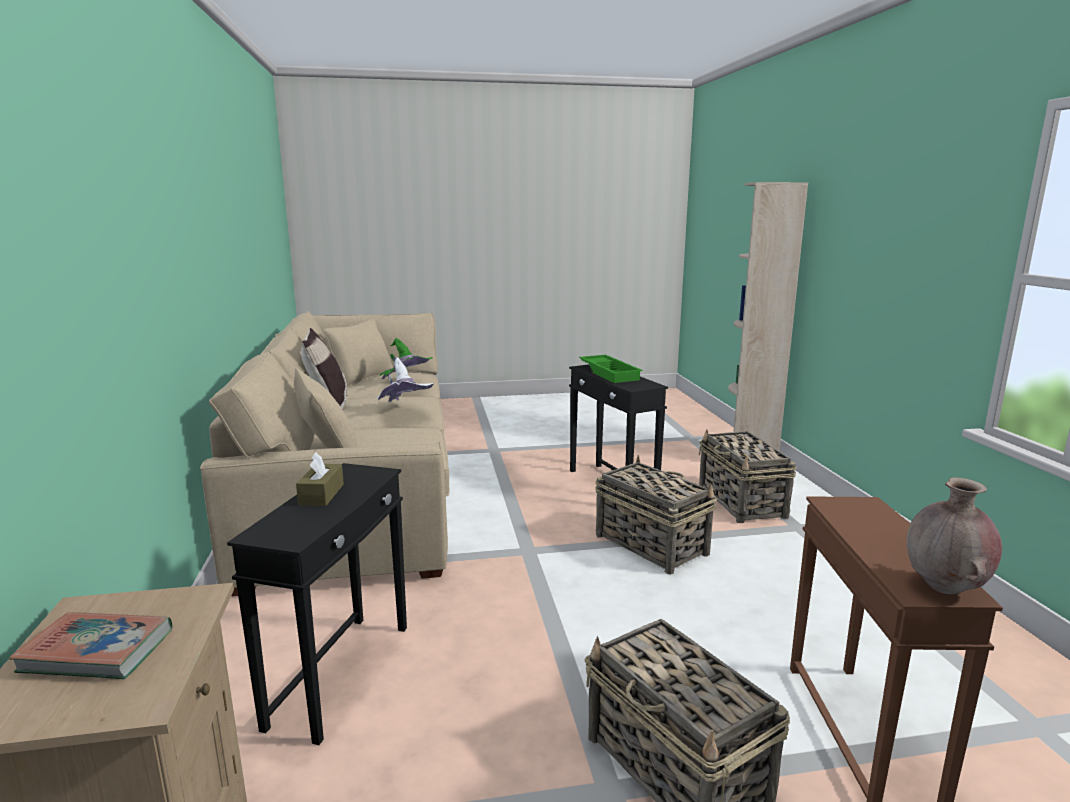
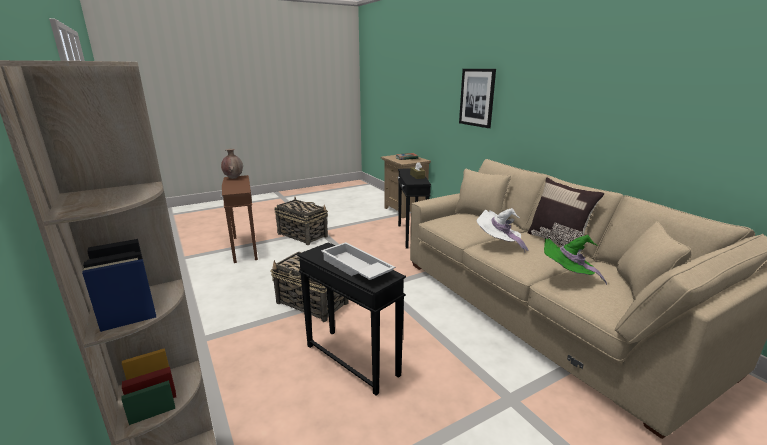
camera: 160 degrees right, 5 degrees up
(110, 264) = (477, 97): none -> picture
(610, 373) = (355, 268): green tray -> white tray
(742, 502) = (232, 361): basket -> none

